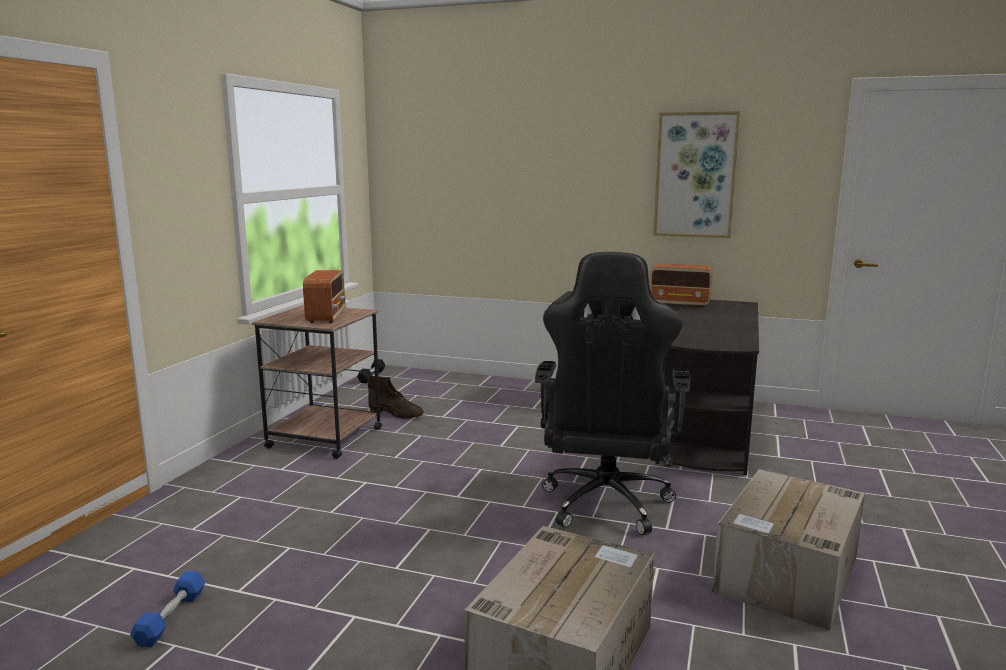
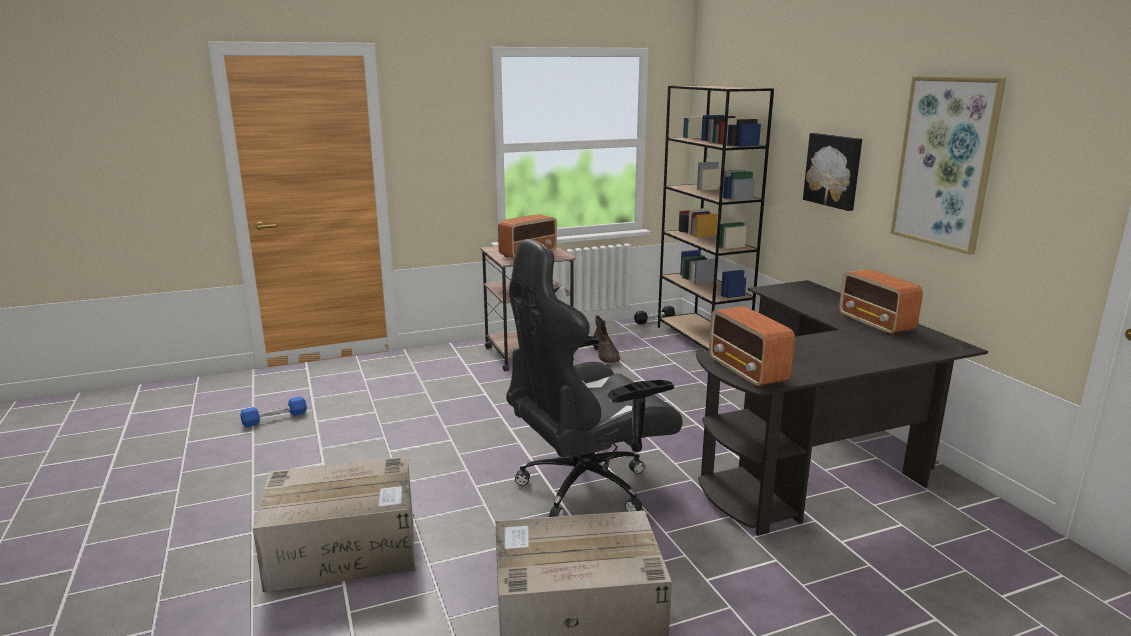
camera: 50 degrees right, 5 degrees up
(443, 378) = (702, 340): none -> beige bookcase
(580, 194) = (834, 170): none -> picture
(718, 343) = (747, 372): none -> radio

